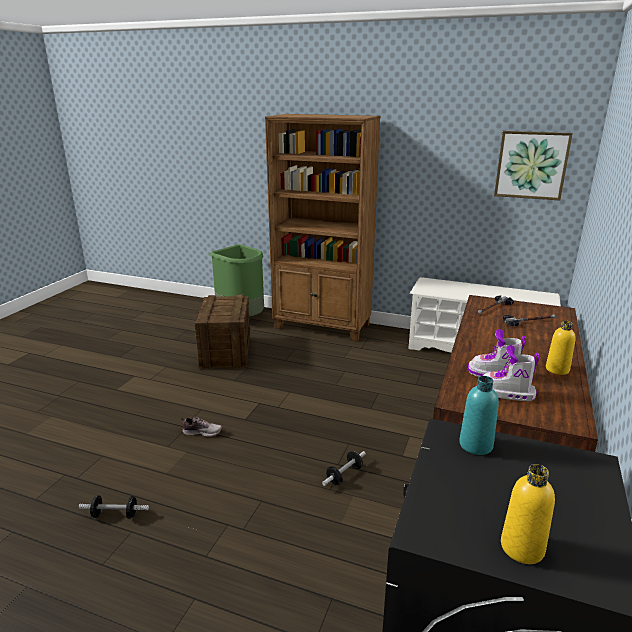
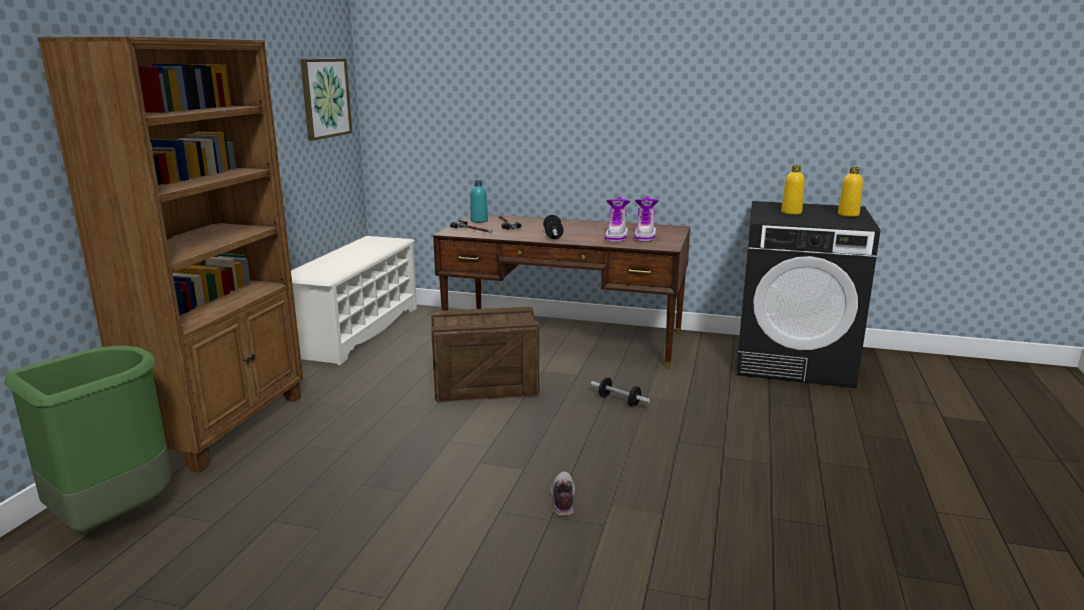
camera: 95 degrees left, 5 degrees down
(115, 515) = (756, 538): dumbbell -> dumbbell (553, 235)
(226, 352) = (291, 516): crate -> crate (486, 385)
(475, 445) = (771, 216): turquoise bottle -> turquoise bottle (479, 221)
(557, 369) = (599, 225): yellow bottle -> yellow bottle (791, 212)

